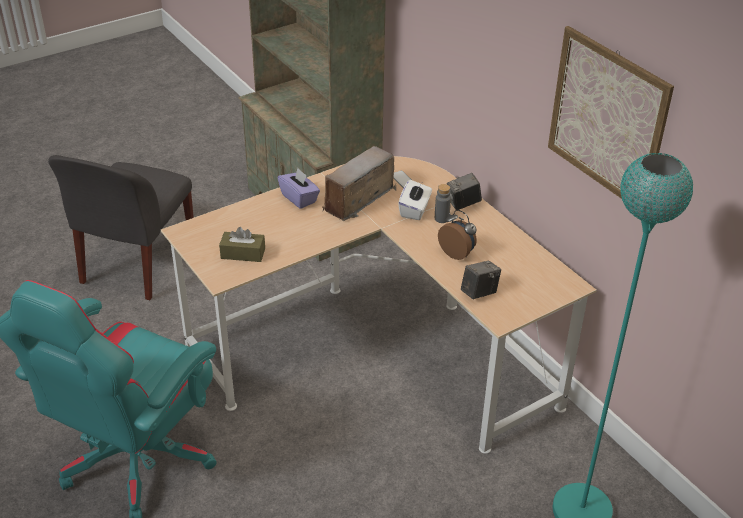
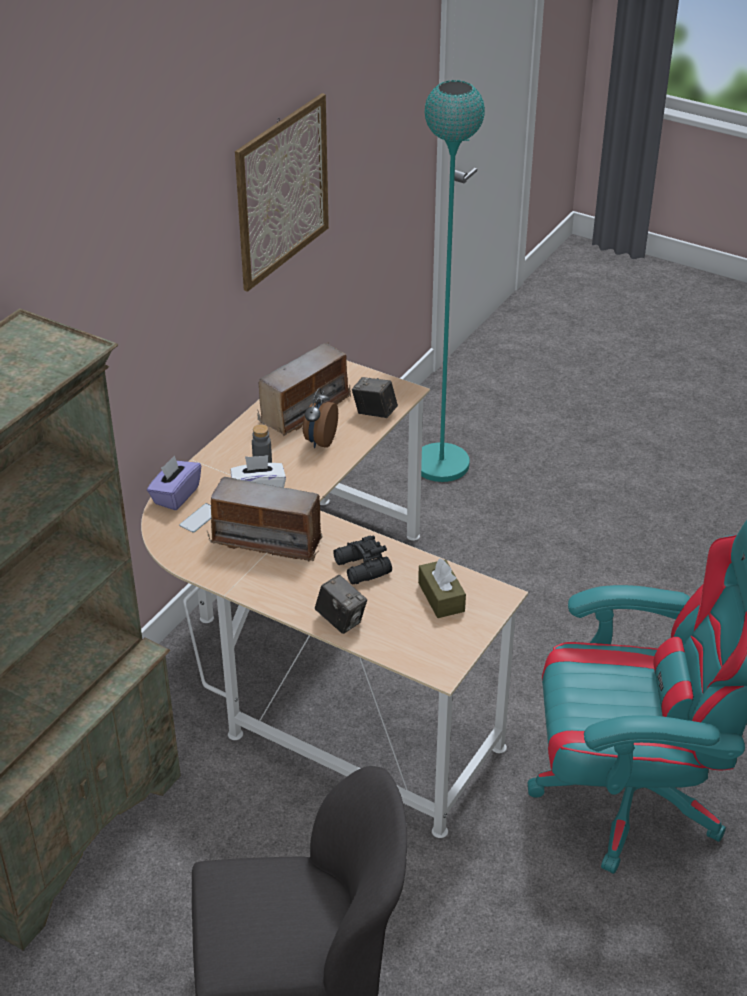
camera: 115 degrees left, 0 degrees up
(299, 198) = (296, 592): purple tissue box -> purple tissue box (175, 495)
(299, 229) = (361, 568): none -> black binoculars
(463, 204) = (222, 460): camera -> camera (341, 620)
(505, 258) = (305, 409): none -> radio

